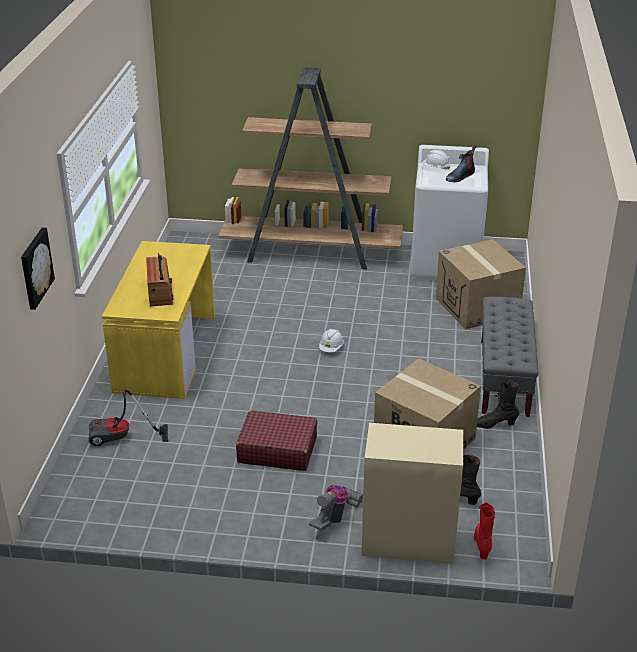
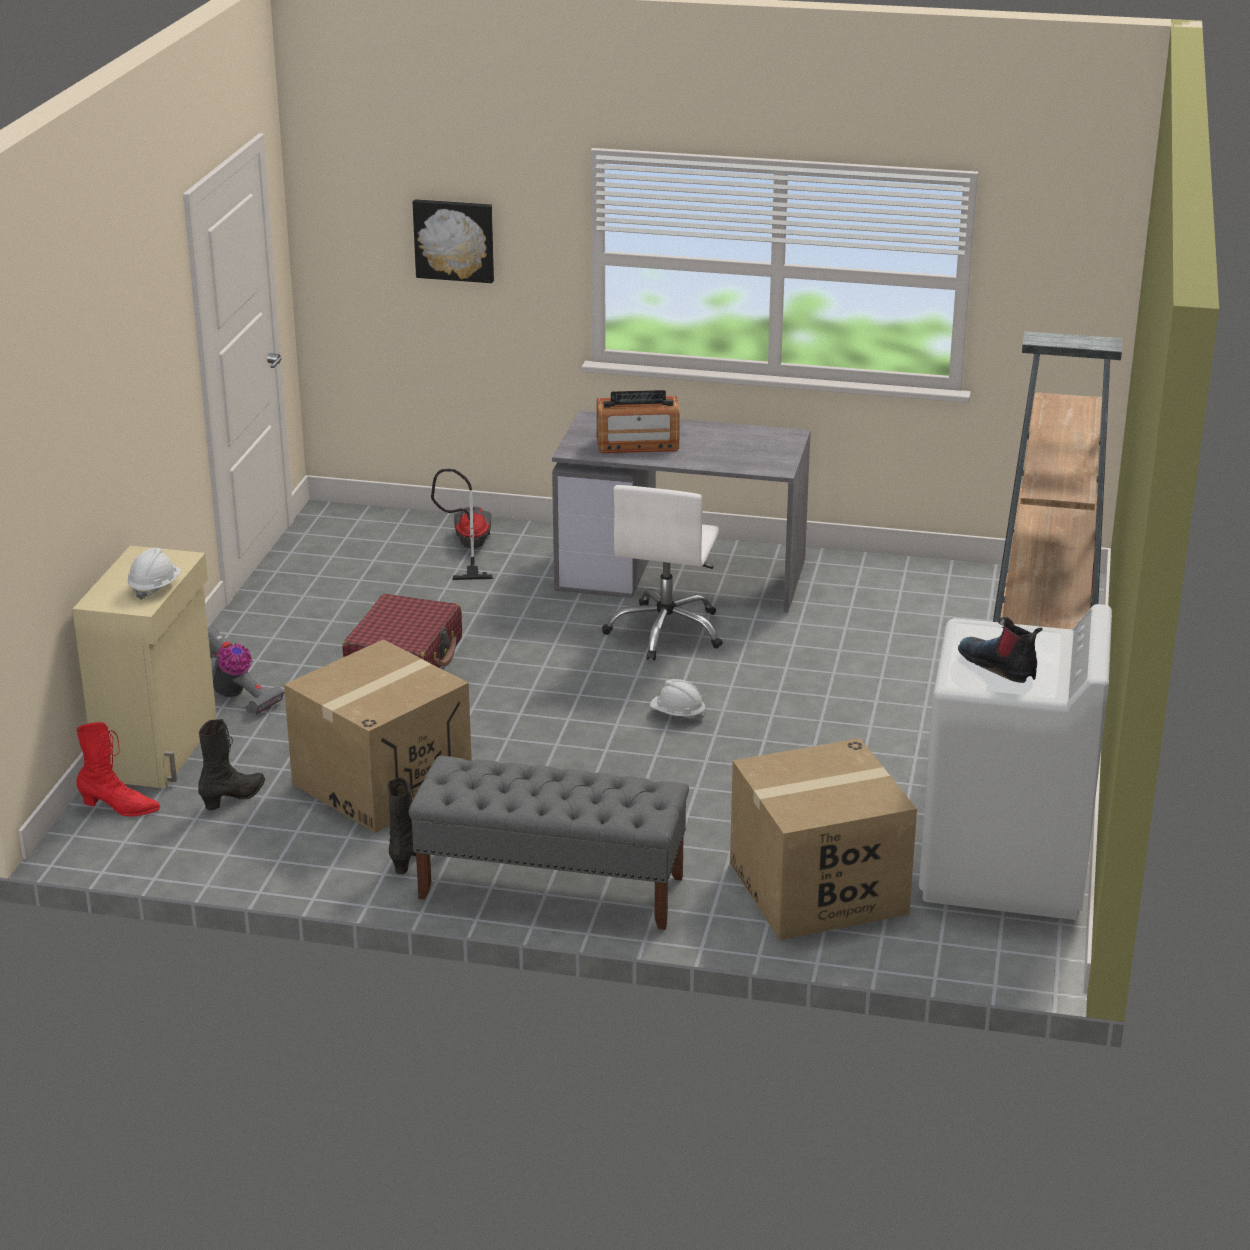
camera: 95 degrees right, 5 degrees down
(165, 352) = (683, 574): yellow desk -> grey desk
(237, 355) = (666, 631): none -> white office chair
(435, 168) = (1040, 643): white hard hat -> white hard hat (155, 587)

